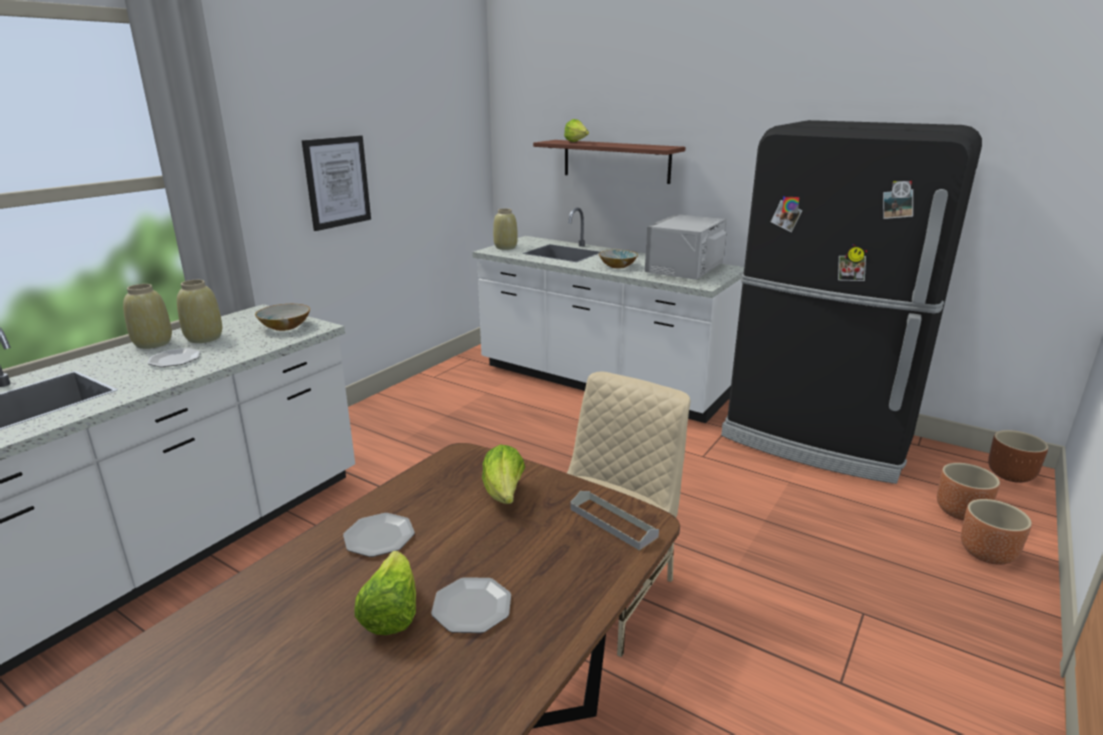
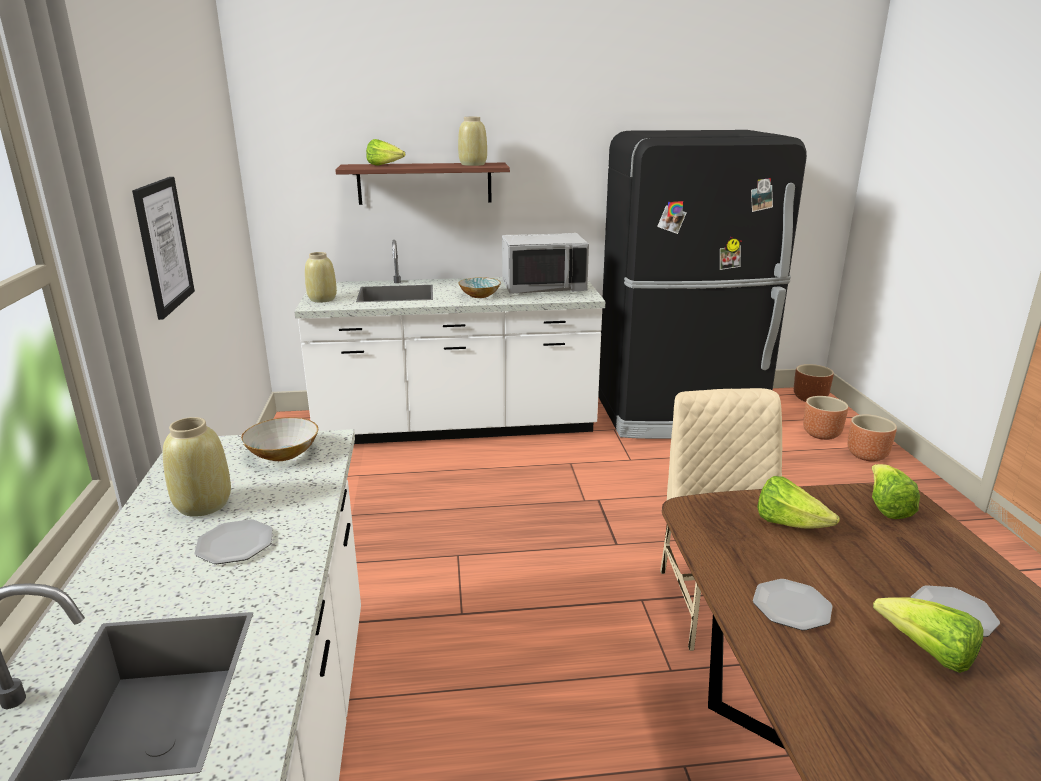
camera: 40 degrees left, 0 degrees up
(152, 343) = (137, 540): beige vase -> beige vase (473, 164)
(613, 523) = (886, 507): grey tray -> lettuce
(685, 270) = (543, 287): grey microwave -> grey microwave turned 90 degrees counterclockwise

